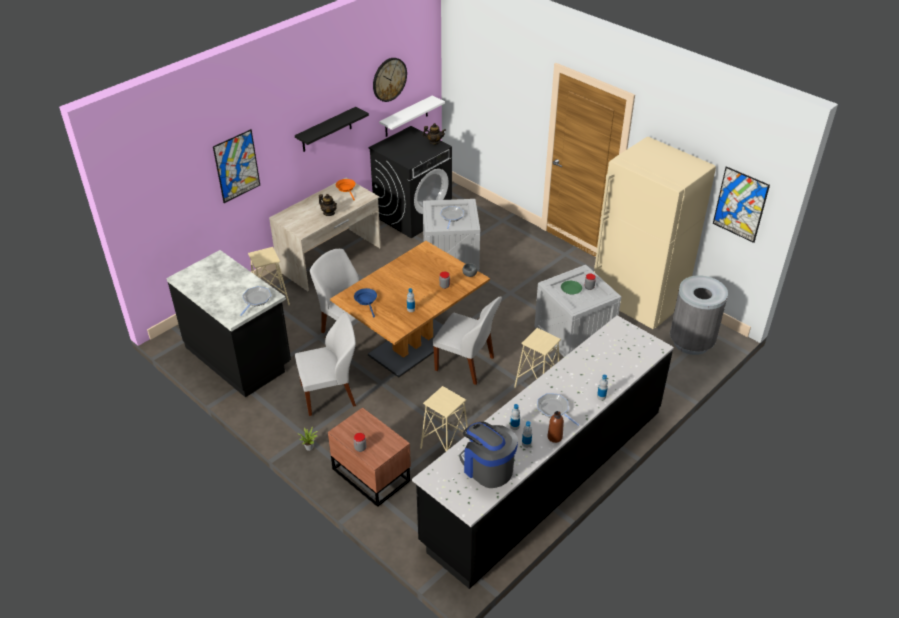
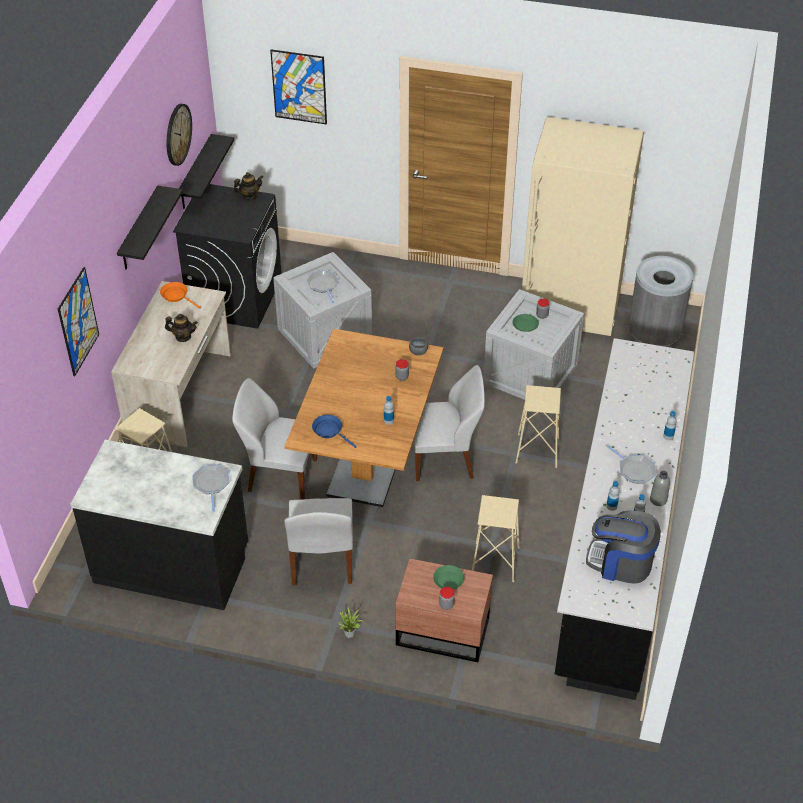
camera: 30 degrees left, 5 degrees up
(330, 395) = (322, 562): white chair -> white chair turned 135 degrees clockwise
(376, 432) = (448, 579): none -> green plate
(406, 117) = (195, 173): white shelf -> black shelf
(554, 409) = (634, 470): frying pan -> frying pan turned 150 degrees counterclockwise
(554, 437) = (658, 499): brown bottle -> grey bottle
(740, 204) = (678, 165): picture -> picture (299, 87)

